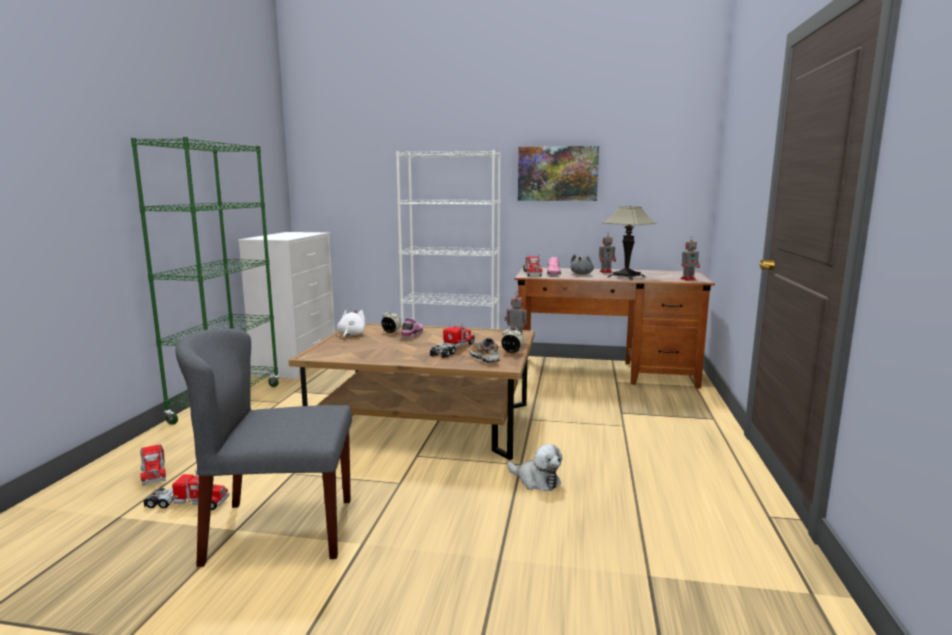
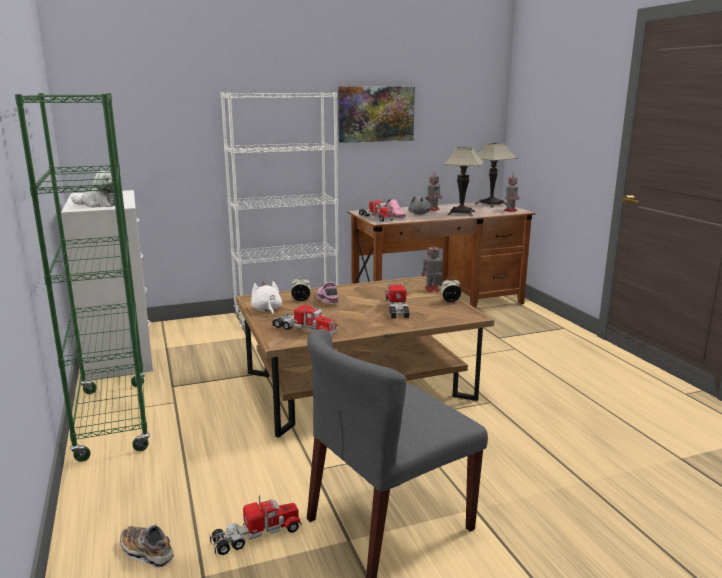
camera: 30 degrees left, 5 degrees up
(154, 470) = (155, 517): toy truck -> toy truck (304, 330)
(484, 358) = (440, 312): shoe -> shoe (147, 553)
(536, 480) = (520, 412): plush toy -> plush toy (99, 204)
(682, 273) = (491, 204): none -> table lamp

